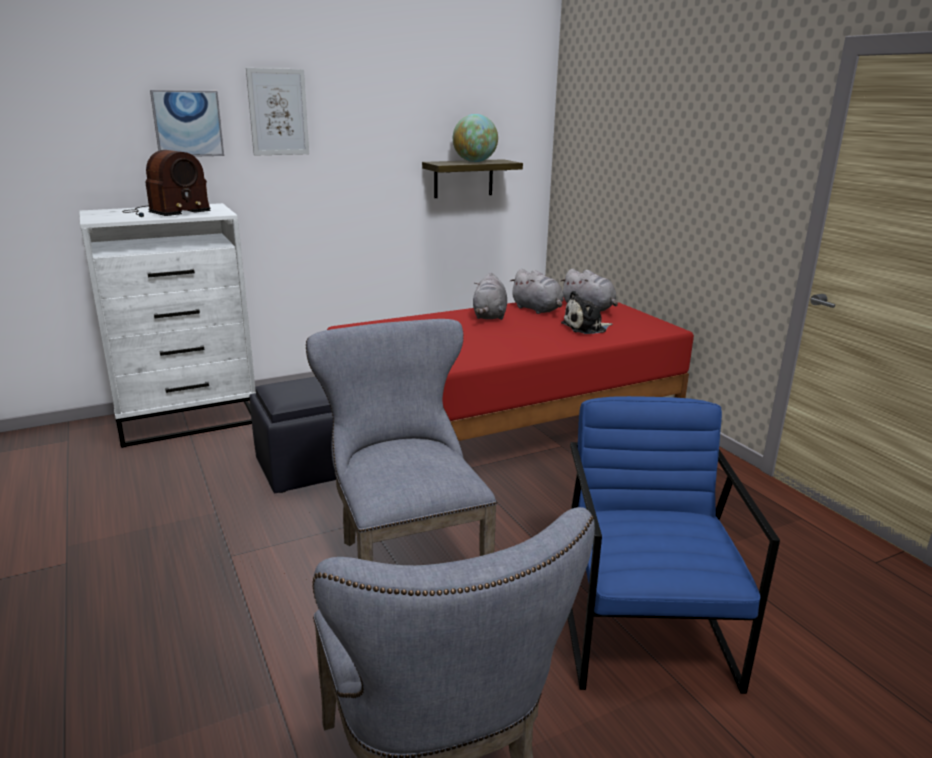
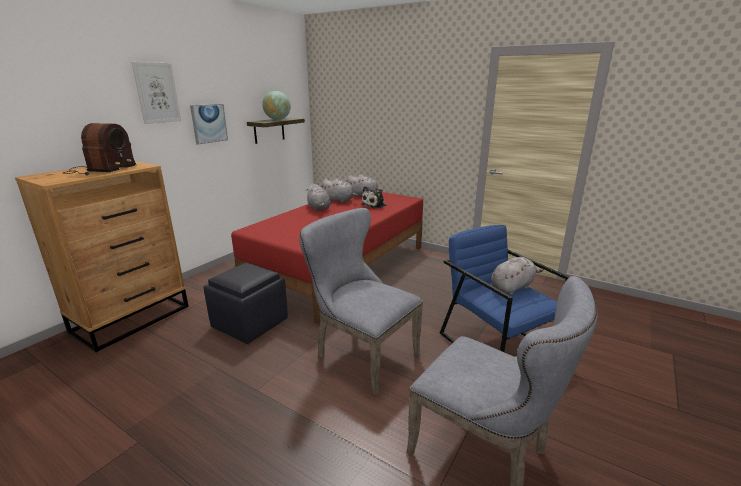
camera: 30 degrees left, 0 degrees up
(188, 123) = (94, 103): picture -> picture (209, 123)
(189, 419) = (132, 318): white dresser -> brown dresser
(683, 529) = (512, 287): none -> grey plush toy

